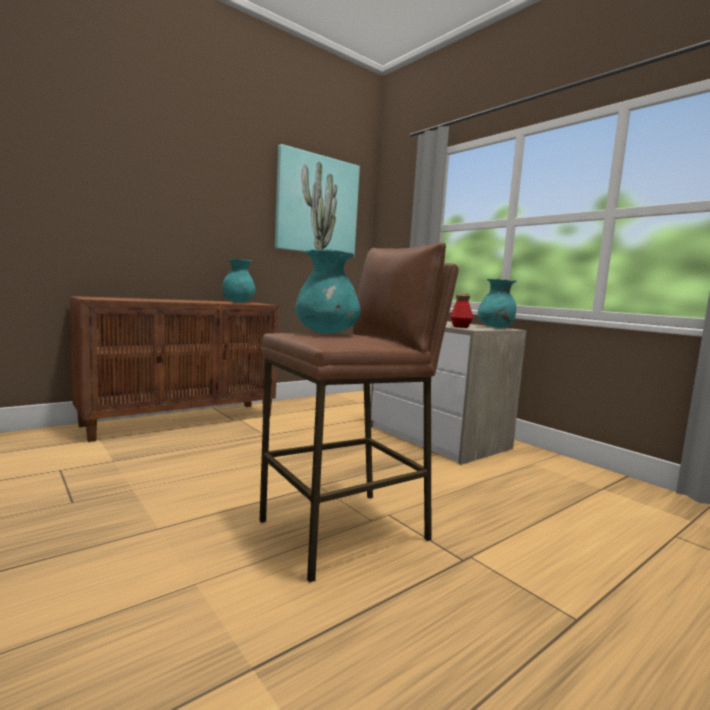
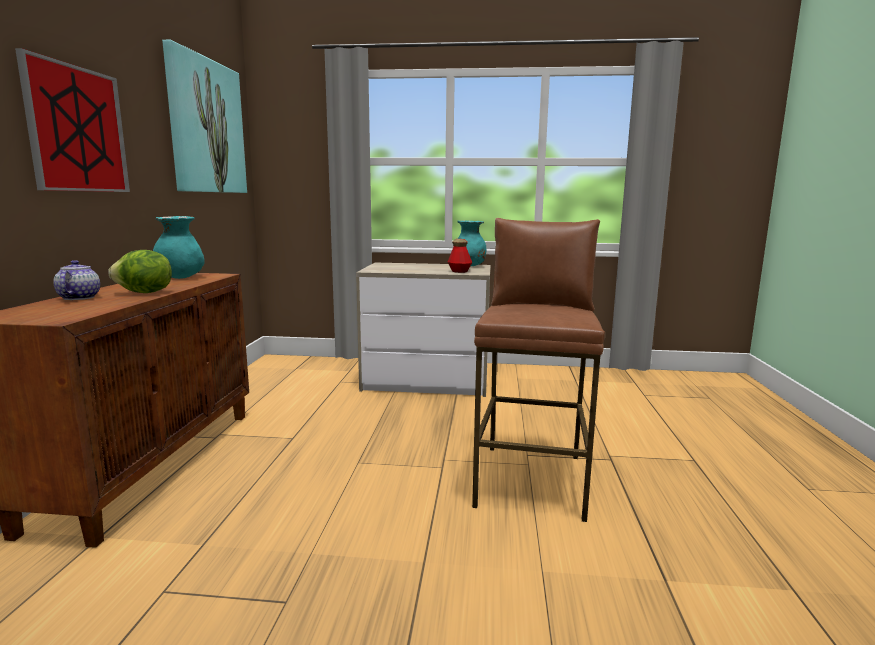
camera: 45 degrees left, 5 degrees up
(150, 299) = (79, 298): none -> teapot
(181, 301) = (144, 293): none -> lettuce
(187, 201) = (77, 129): none -> picture
(327, 333) = (524, 310): turquoise vase -> none

